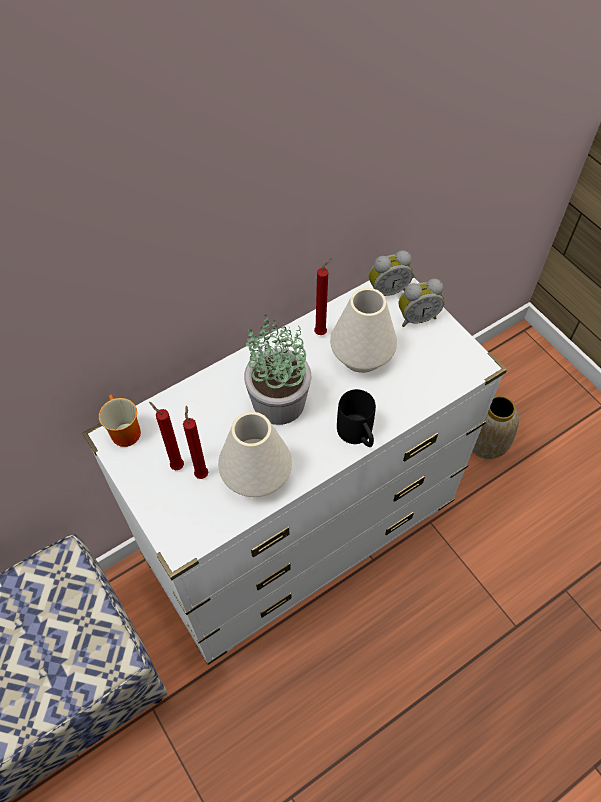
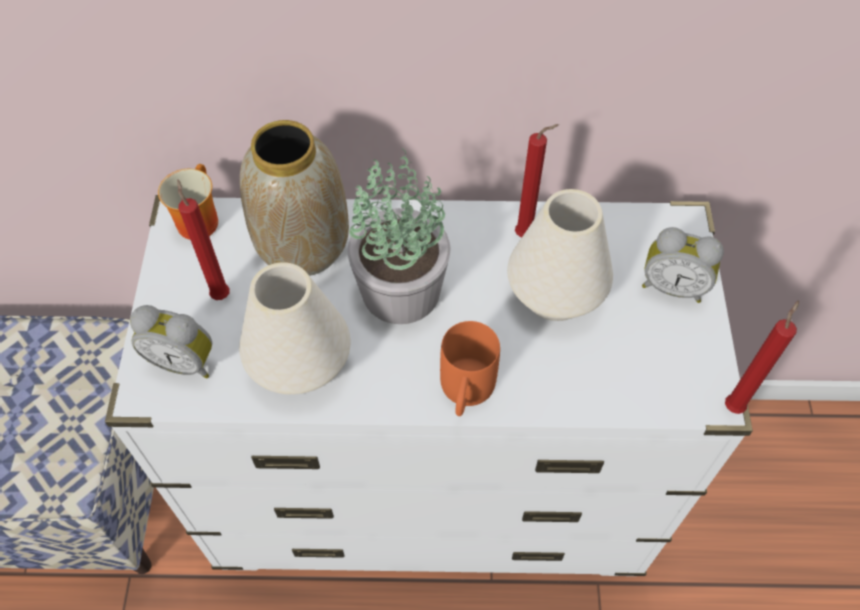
camera: 35 degrees right, 0 degrees up
(201, 473) = (241, 320): red candle -> red candle (734, 404)
(358, 436) = (465, 394): black mug -> orange mug
(387, 290) = (659, 228): alarm clock -> alarm clock (185, 360)
(485, 443) = (747, 531): vase -> vase (303, 244)

